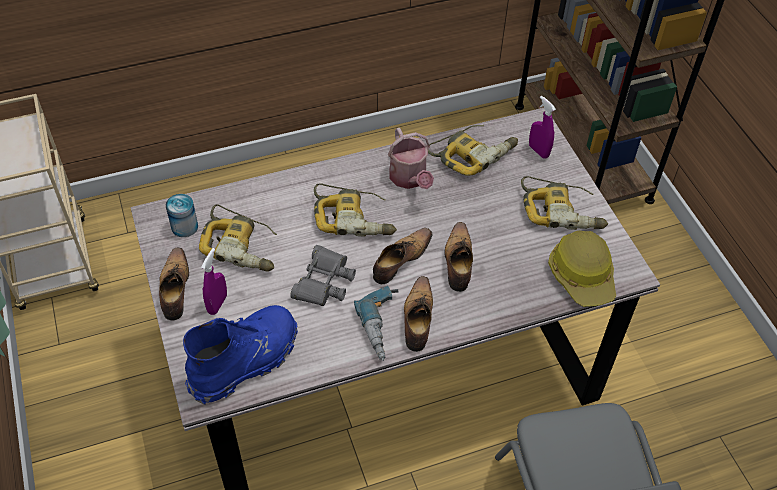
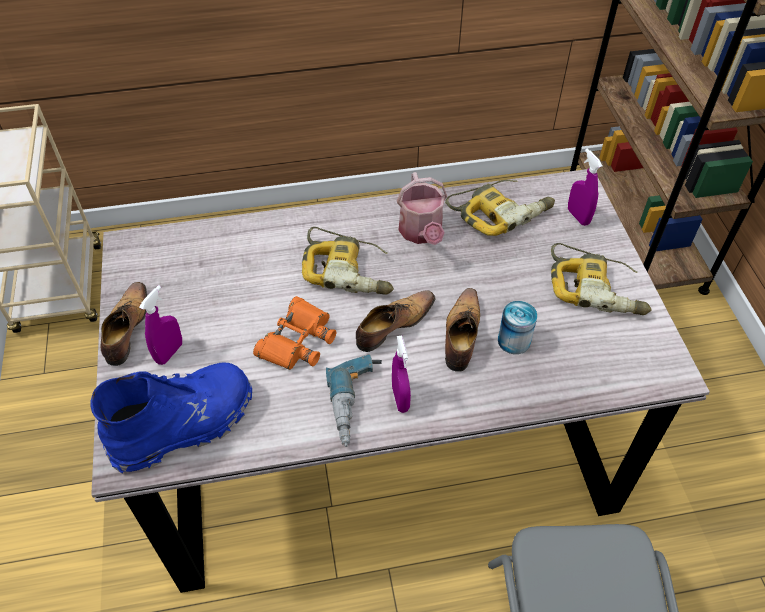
camera: 10 degrees right, 0 degrees up
(184, 227) = (156, 260): can -> can (514, 340)
(242, 245) = (214, 288): power drill -> none
(323, 281) = (297, 340): grey binoculars -> orange binoculars
(418, 318) = (400, 398): shoe -> purple spray bottle
(582, 275) = (612, 369): hard hat -> none

